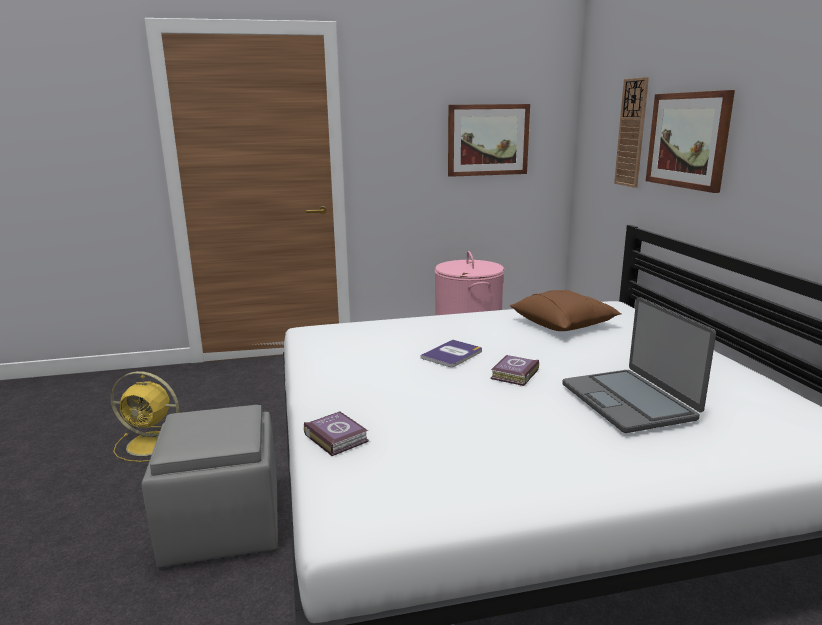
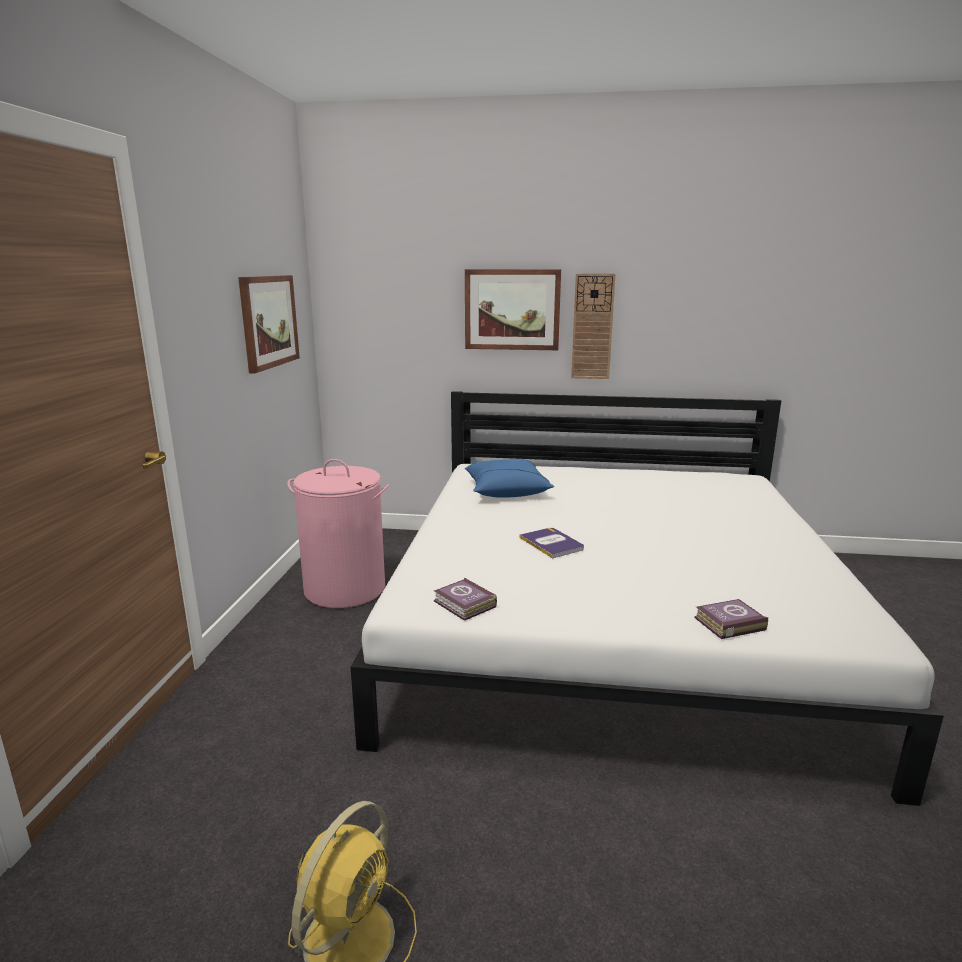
camera: 70 degrees left, 0 degrees up
(224, 526) = (630, 843): grey ottoman -> none
(513, 374) = (615, 530): book -> book (464, 605)
(563, 324) = (506, 491): brown pillow -> blue pillow
(629, 401) = (684, 507): laptop -> none
(632, 133) = (427, 305): wall clock -> wall clock (592, 327)

